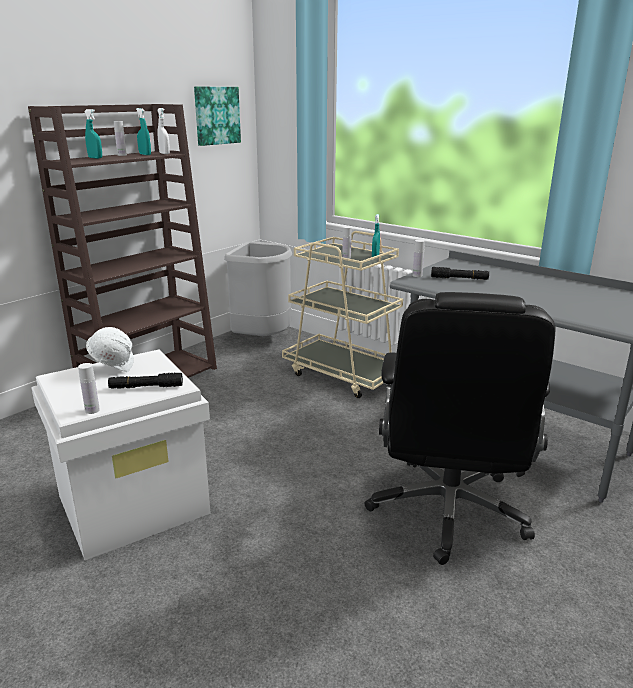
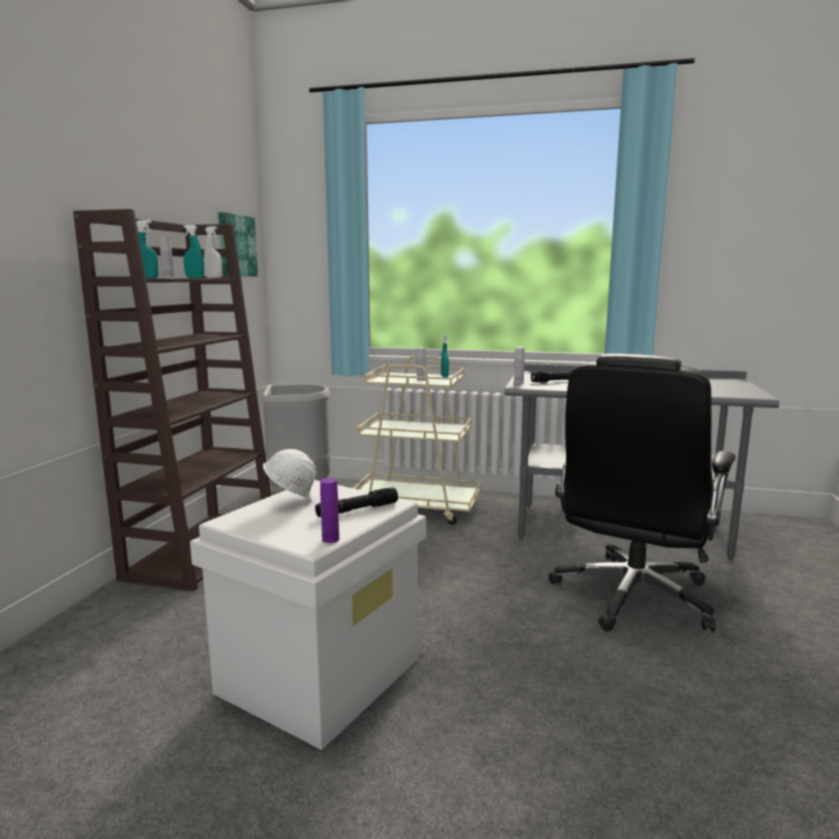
camera: 25 degrees left, 10 degrees down
(92, 410) = (330, 539): white bottle -> purple bottle
(448, 511) = (632, 597): black office chair -> black office chair turned 45 degrees clockwise

